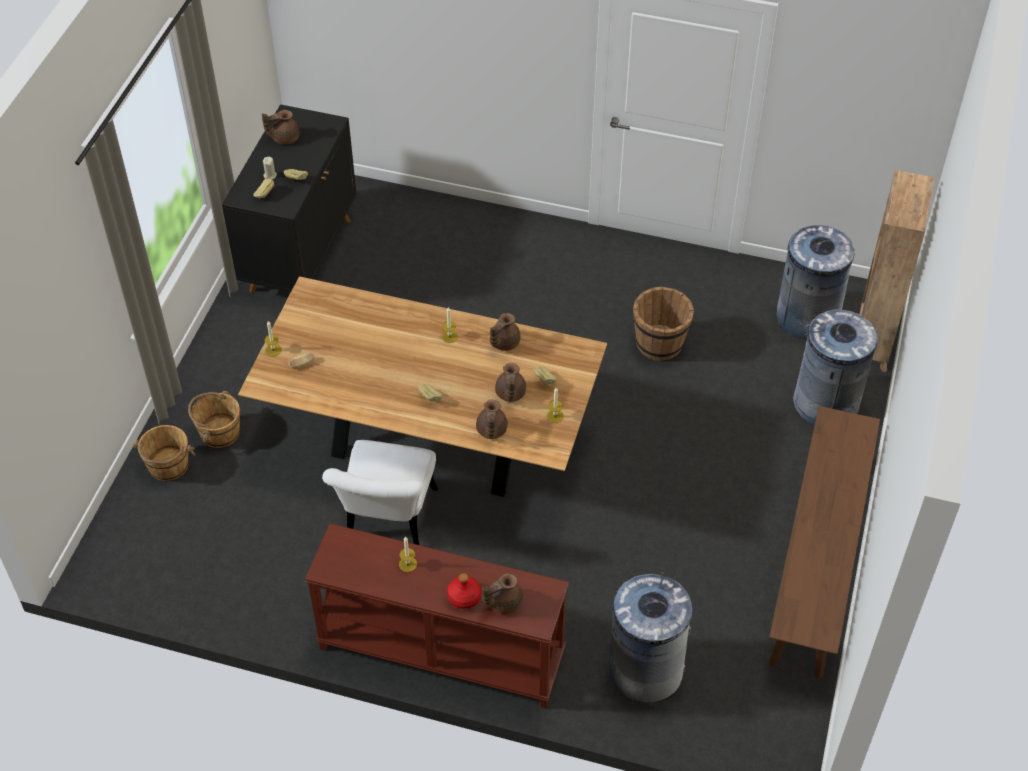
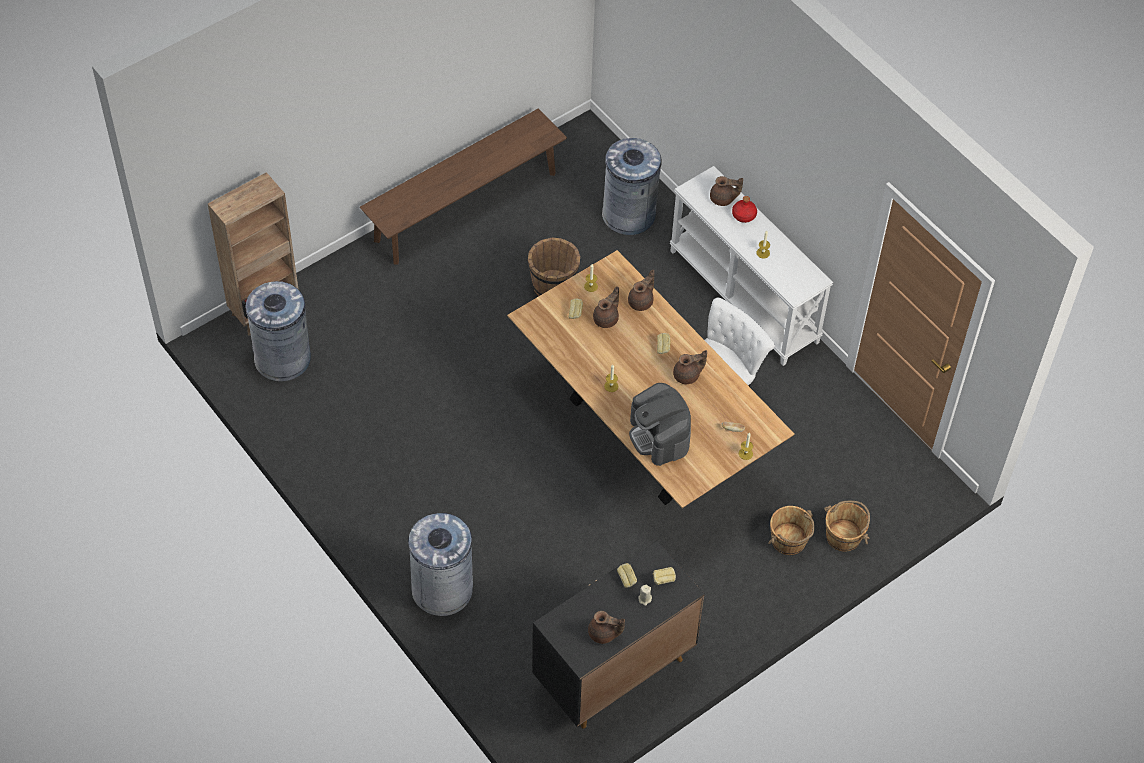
camera: 145 degrees left, 5 degrees up
(367, 320) = (659, 436): none -> coffee machine
(440, 653) = (745, 296): brown console table -> white console table
(503, 343) = (578, 358): brown teapot -> brown teapot (687, 375)
(659, 344) = (408, 406): brown bucket -> brown bucket (553, 285)
(825, 403) = (344, 293): grey trash can -> grey trash can (442, 589)

